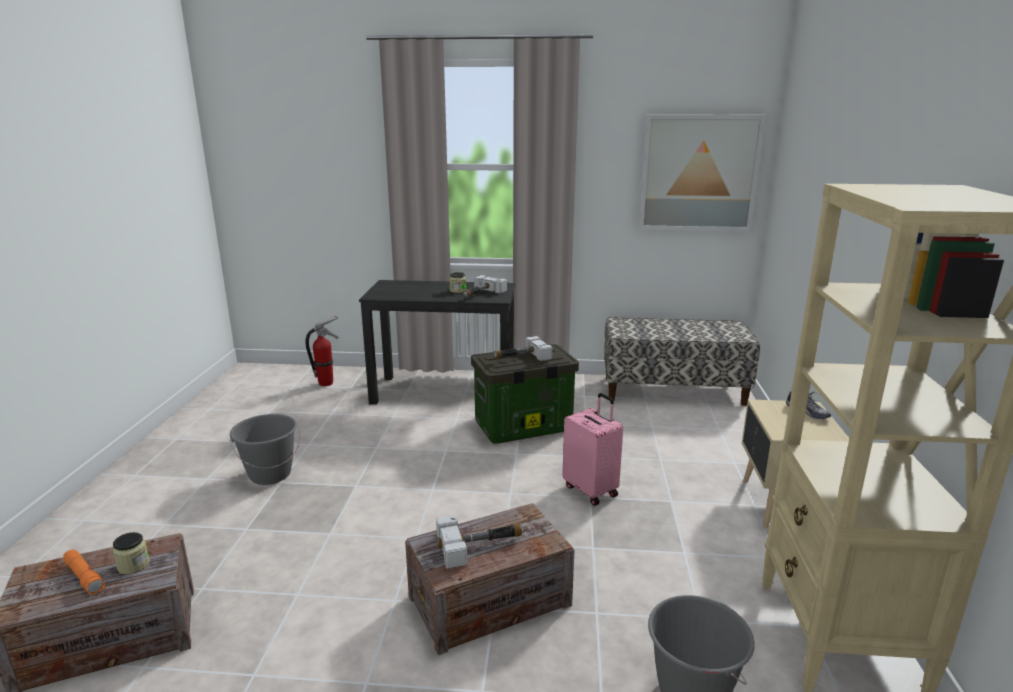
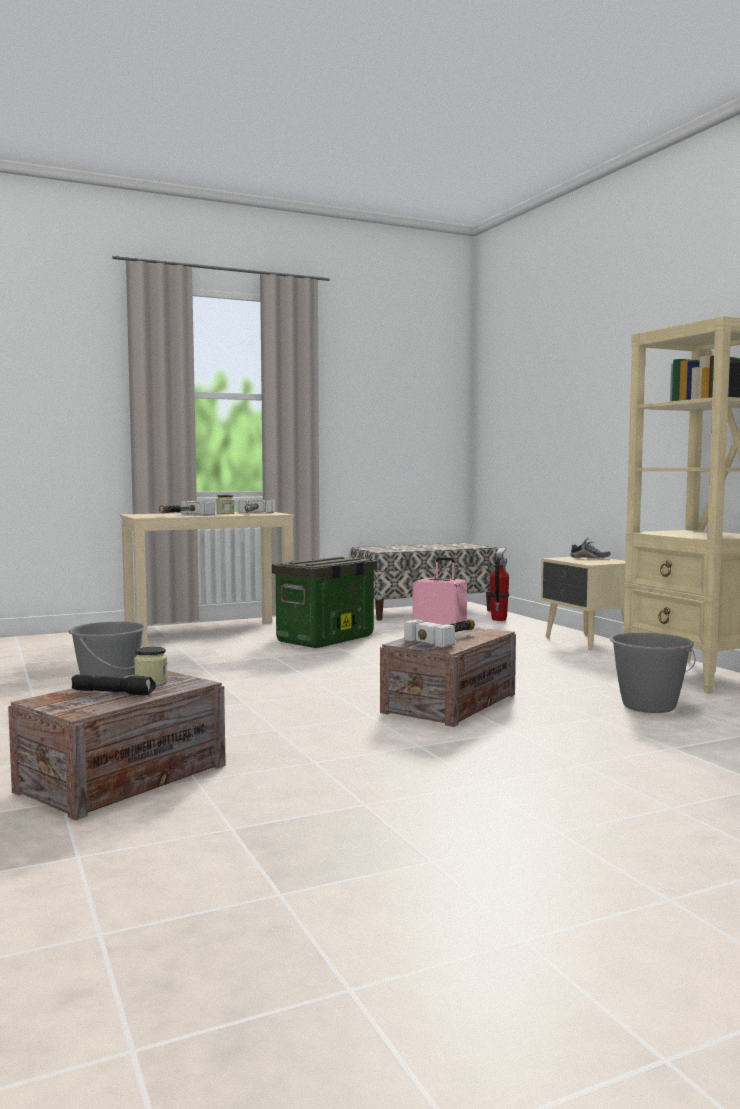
camera: 30 degrees left, 15 degrees down
(85, 577) = (114, 693): orange flashlight -> black flashlight
(326, 383) = (59, 643): fire extinguisher -> fire extinguisher (499, 619)
(444, 392) = (209, 633): black desk -> beige desk
(520, 357) = (323, 560): hammer -> hammer (183, 515)
(699, 173) = (417, 407): picture -> none

